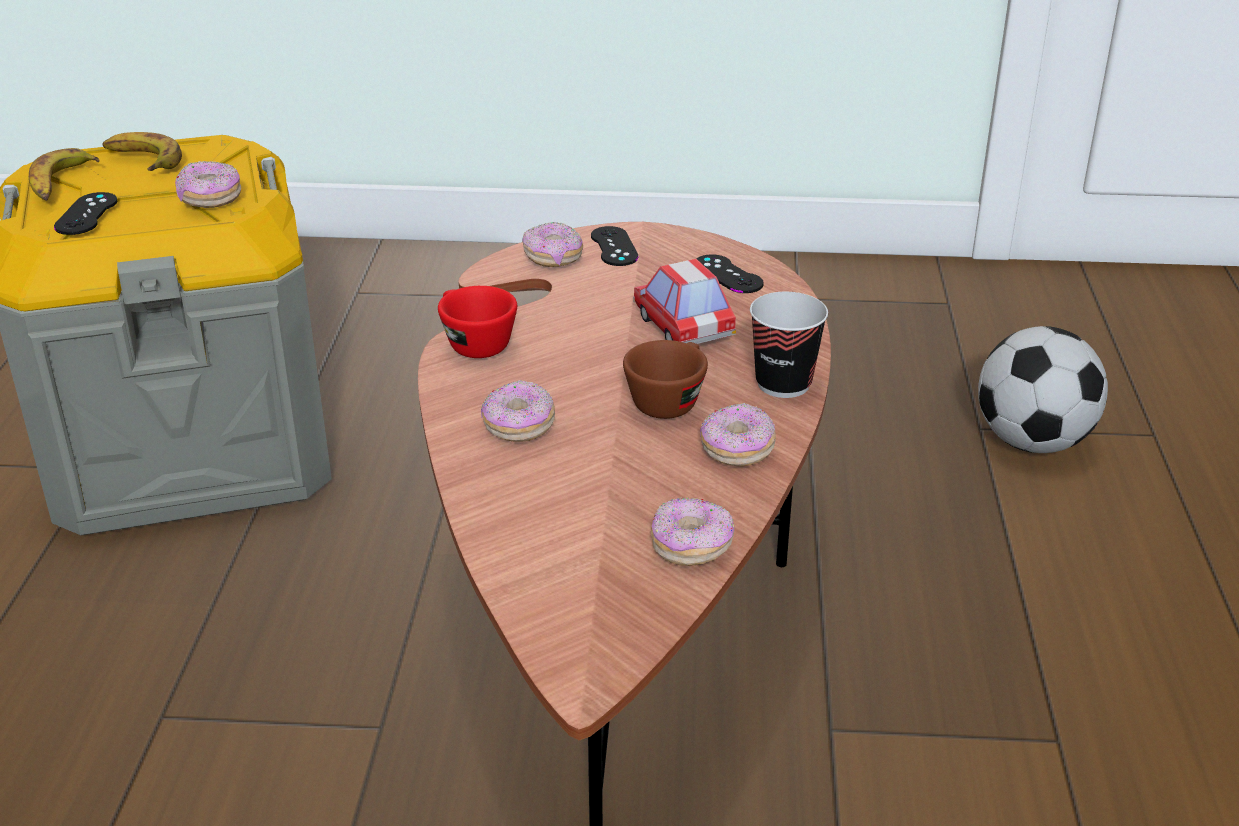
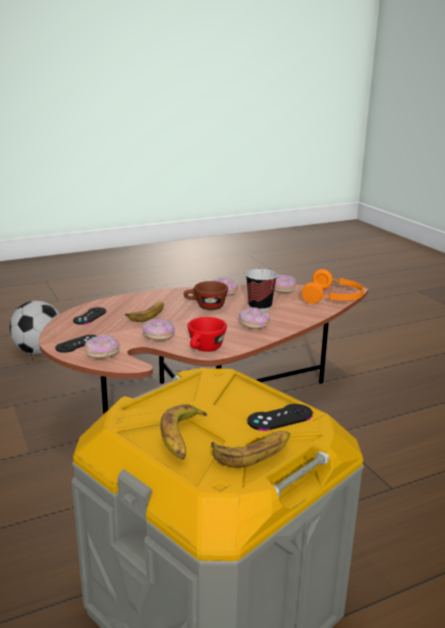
camera: 120 degrees left, 10 degrees down
(210, 199) = (214, 386): donut -> donut (158, 337)
(559, 611) = (334, 298): none -> orange headphones
(683, 327) = (147, 315): toy car -> banana
(783, 384) = (174, 293): cup -> cup (260, 307)

